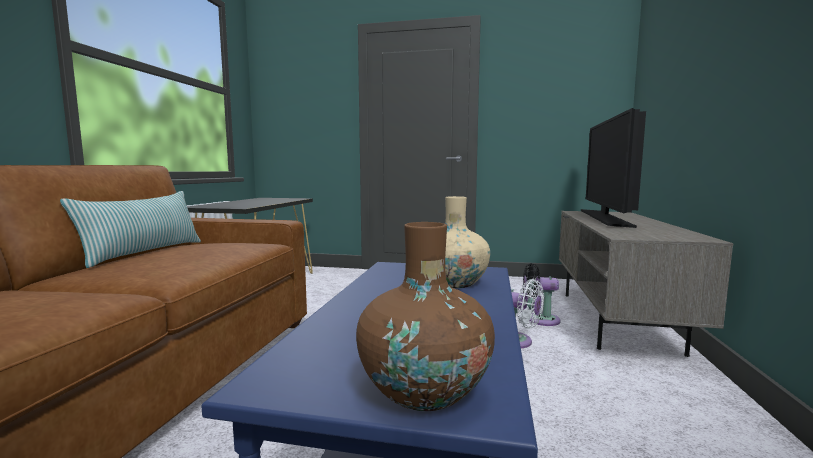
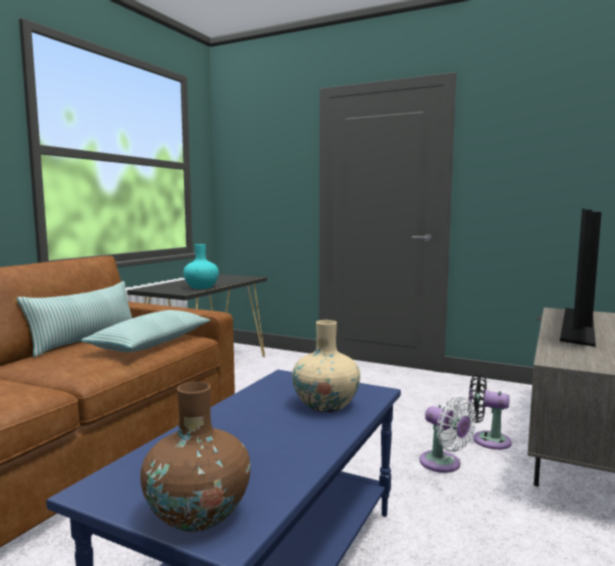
camera: 15 degrees right, 0 degrees up
(227, 249) = (152, 343): none -> pillow
(256, 204) = (201, 287): none -> turquoise vase

